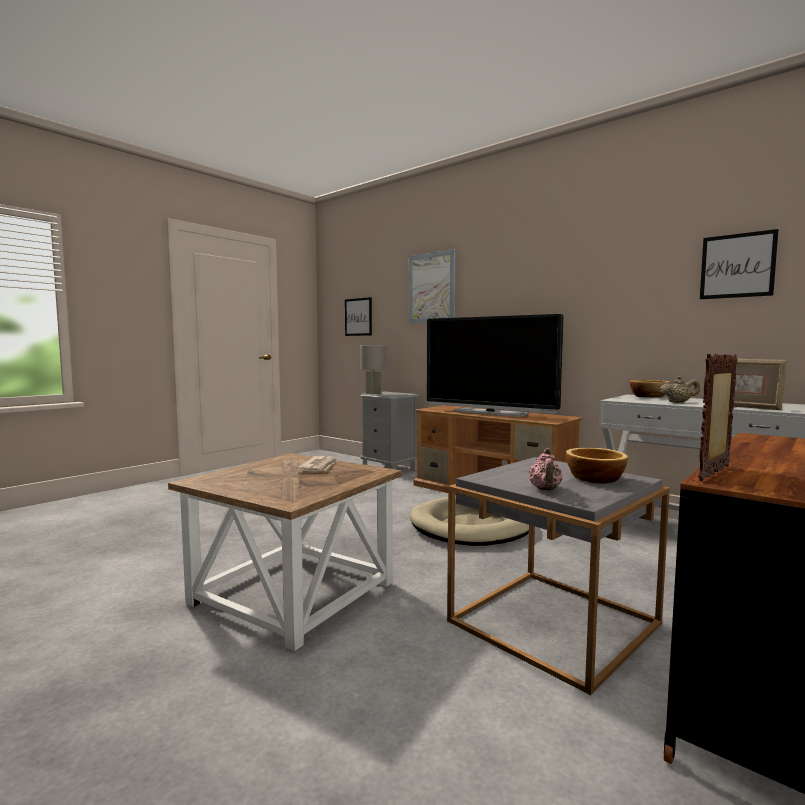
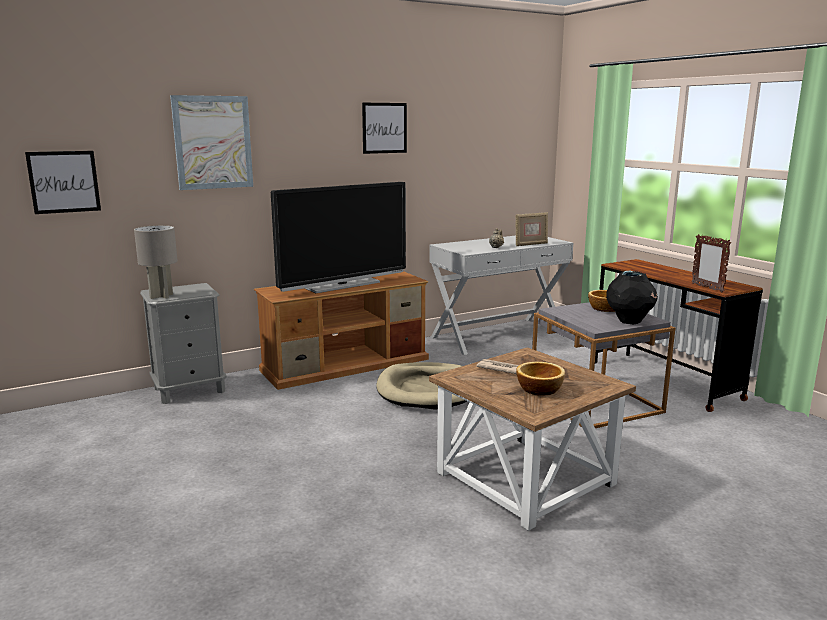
camera: 70 degrees left, 10 degrees up
(545, 490) = (629, 321): pink teapot -> black vase
(649, 396) = (453, 244): bowl -> bowl (539, 389)
(737, 266) = (489, 143): picture -> picture (384, 128)

